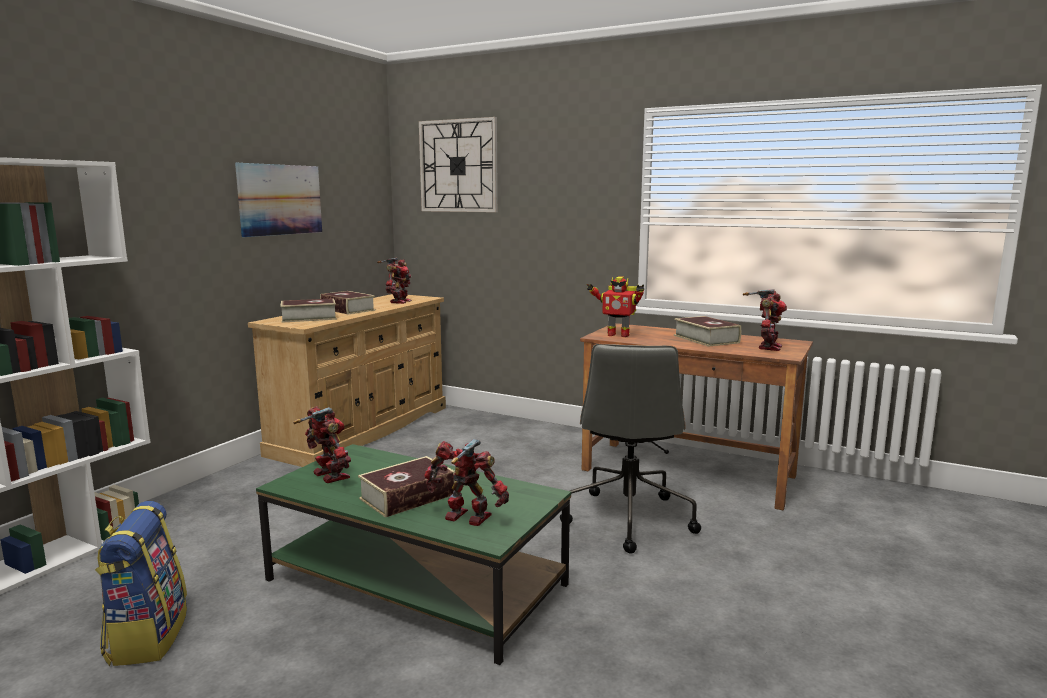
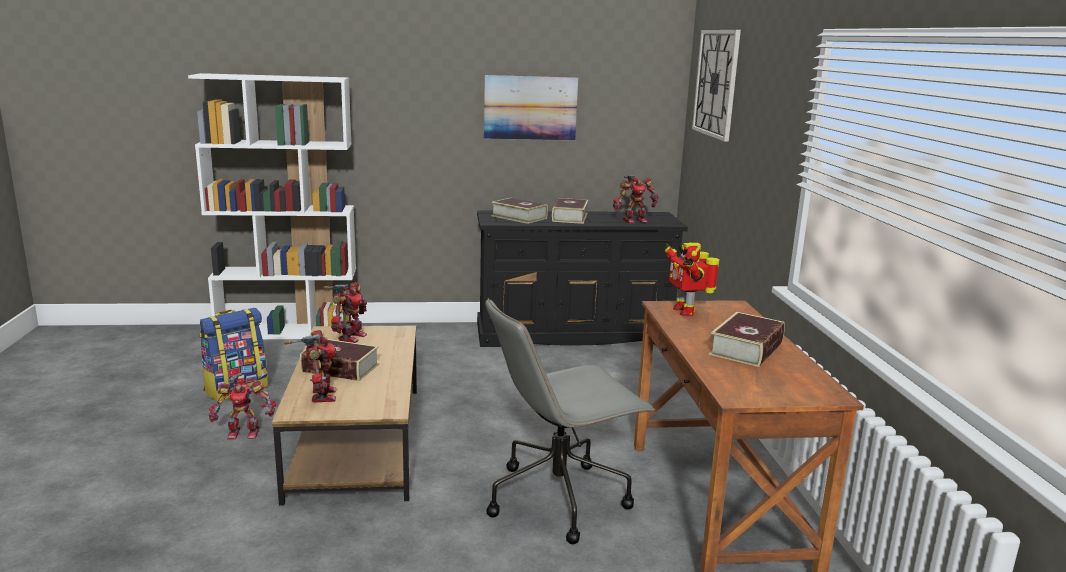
camera: 55 degrees right, 5 degrees up
(363, 429) = (575, 334): beige dresser -> black dresser
(415, 582) = (356, 440): green coffee table -> brown coffee table
(767, 347) = (765, 383): toy robot -> toy robot (244, 432)

